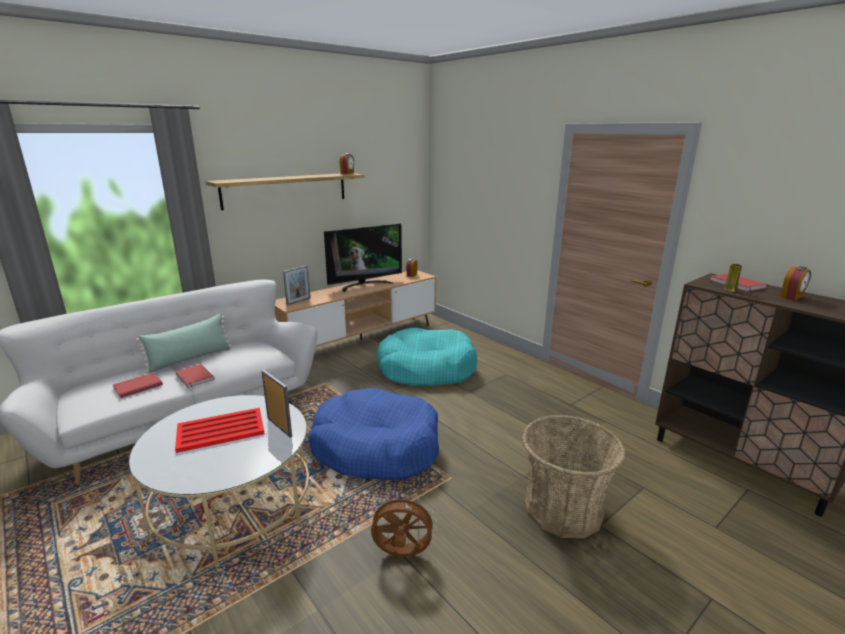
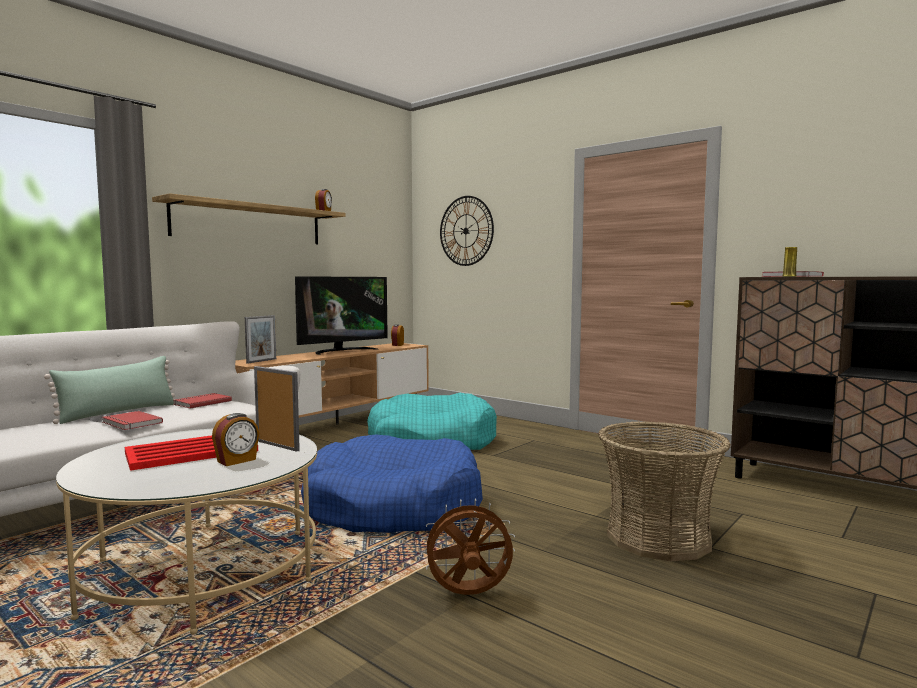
camera: 10 degrees left, 15 degrees down
(137, 386) = (46, 432): red book -> red book (201, 402)
(470, 182) = (466, 231): none -> wall clock
(792, 296) = (853, 276): alarm clock -> alarm clock (237, 461)

